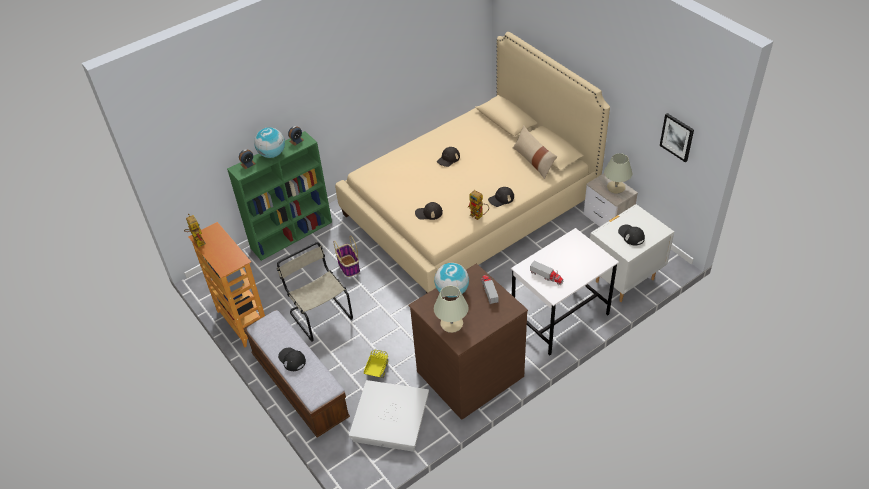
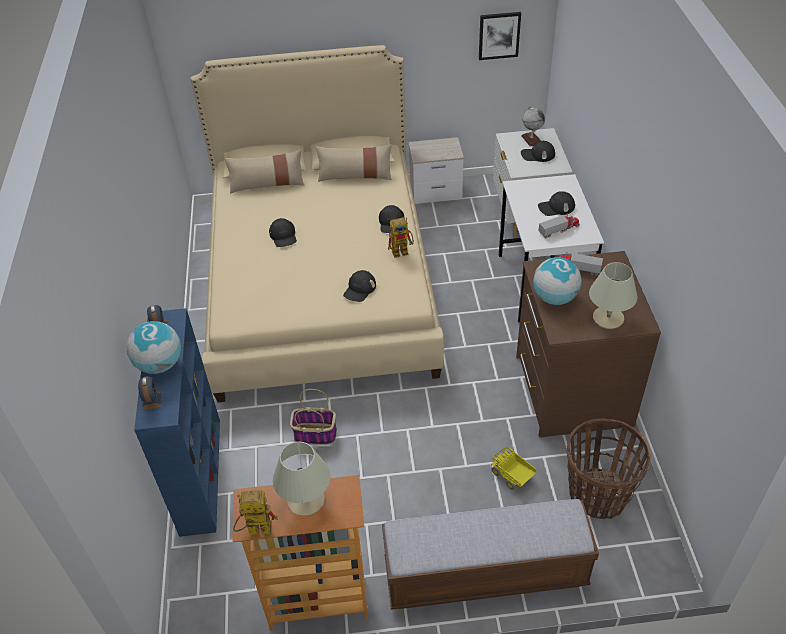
camera: 60 degrees left, 0 degrees up
(292, 234) = (200, 474): green bookcase -> blue bookcase
(292, 359) = (494, 536): black cap -> black cap (556, 207)
(319, 314) = (374, 500): beige chair -> none
(390, 420) = (597, 495): white storage box -> basket
(490, 128) = (267, 184): none -> beige pillow
(616, 187) = (438, 146): beige table lamp -> beige table lamp (306, 500)
(647, 225) = (531, 139): none -> globe

